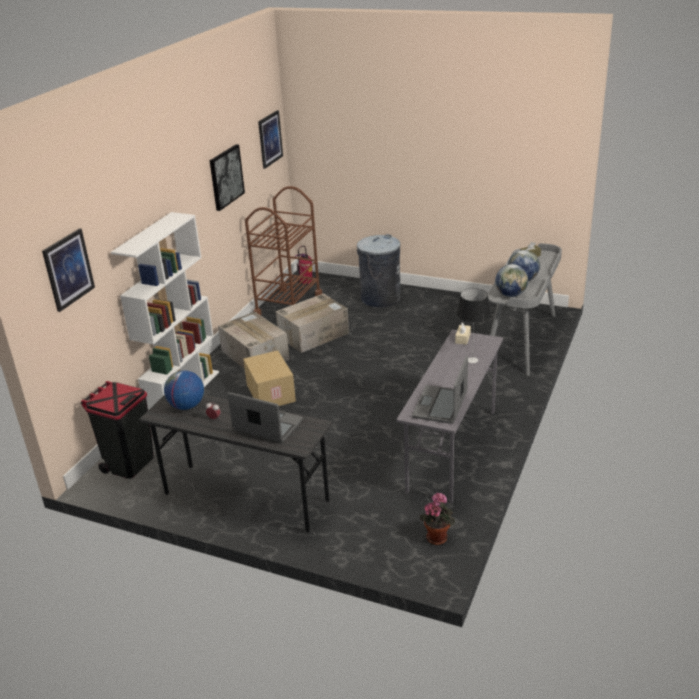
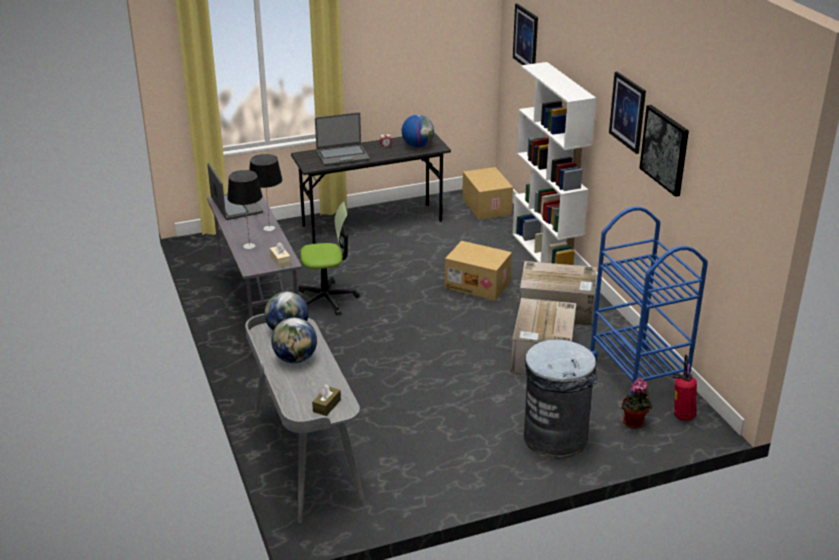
camera: 135 degrees right, 0 degrees up
(129, 463) = (485, 206): black trash can -> cardboard box
(270, 139) = (744, 194): picture -> picture (628, 112)
(288, 305) = (637, 375): brown cart -> blue cart
(389, 434) = (327, 299): none -> office chair
(437, 536) = (211, 256): potted plant -> potted plant (634, 424)
(438, 370) = (268, 228): none -> table lamp

